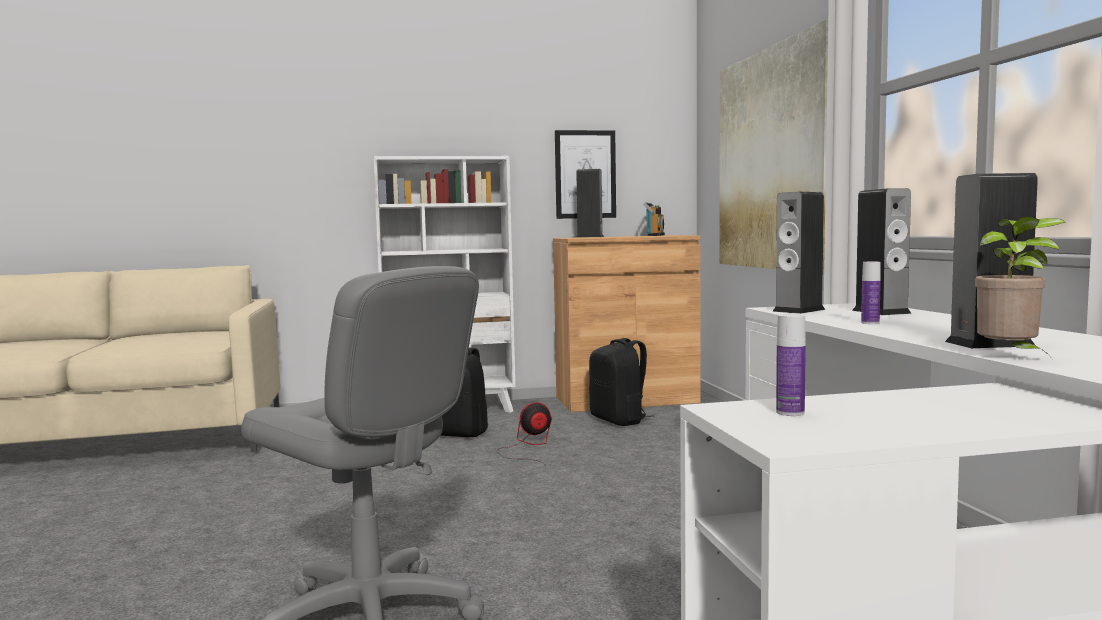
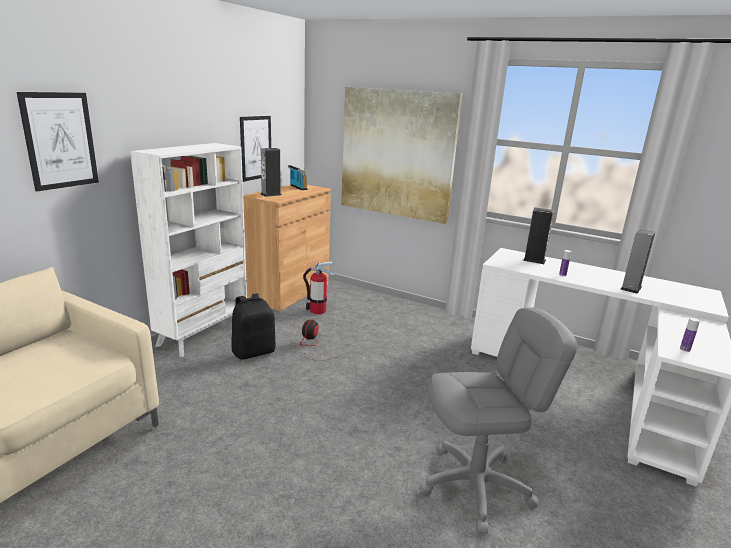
camera: 50 degrees left, 15 degrees up
(298, 145) = (60, 140): none -> picture
(619, 420) = (317, 310): black backpack -> fire extinguisher
(798, 310) = (509, 264): speaker -> none
(1011, 357) = (660, 299): potted plant -> none

